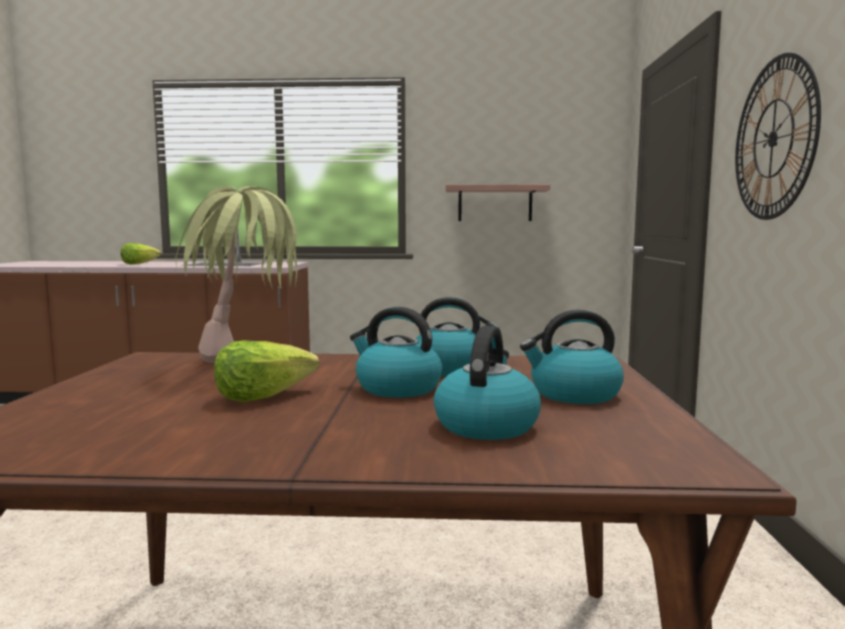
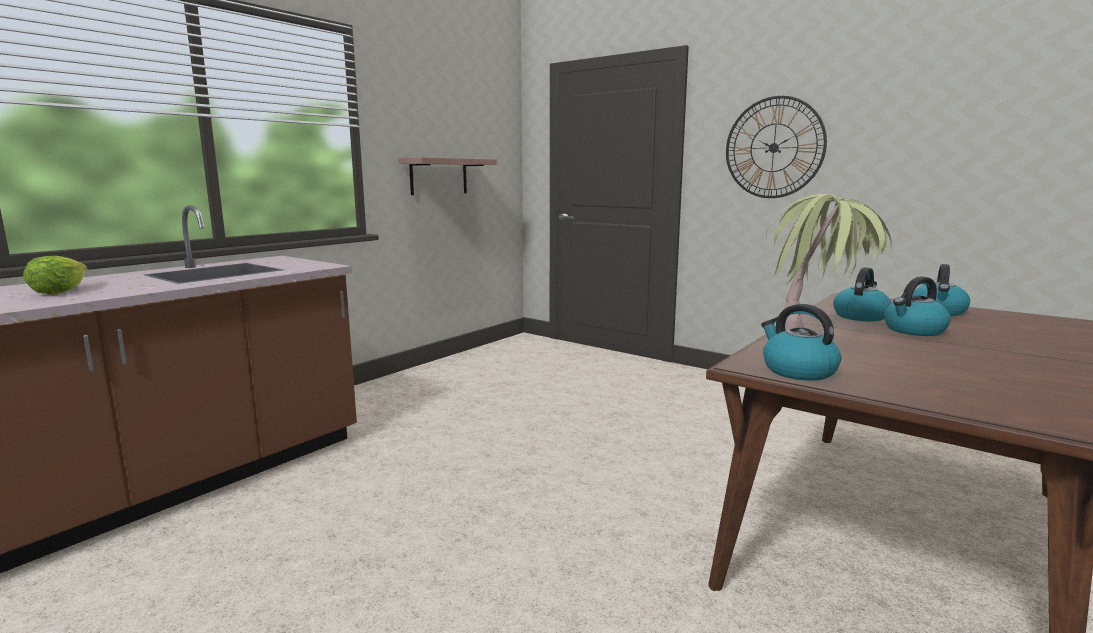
camera: 55 degrees left, 5 degrees up
(263, 396) = (930, 353): lettuce -> none
(486, 425) = (1006, 331): kettle -> kettle (797, 371)

